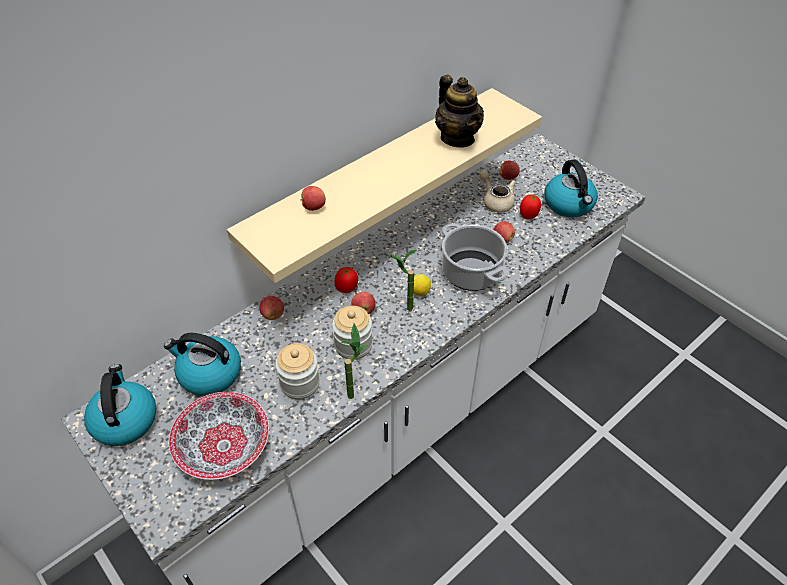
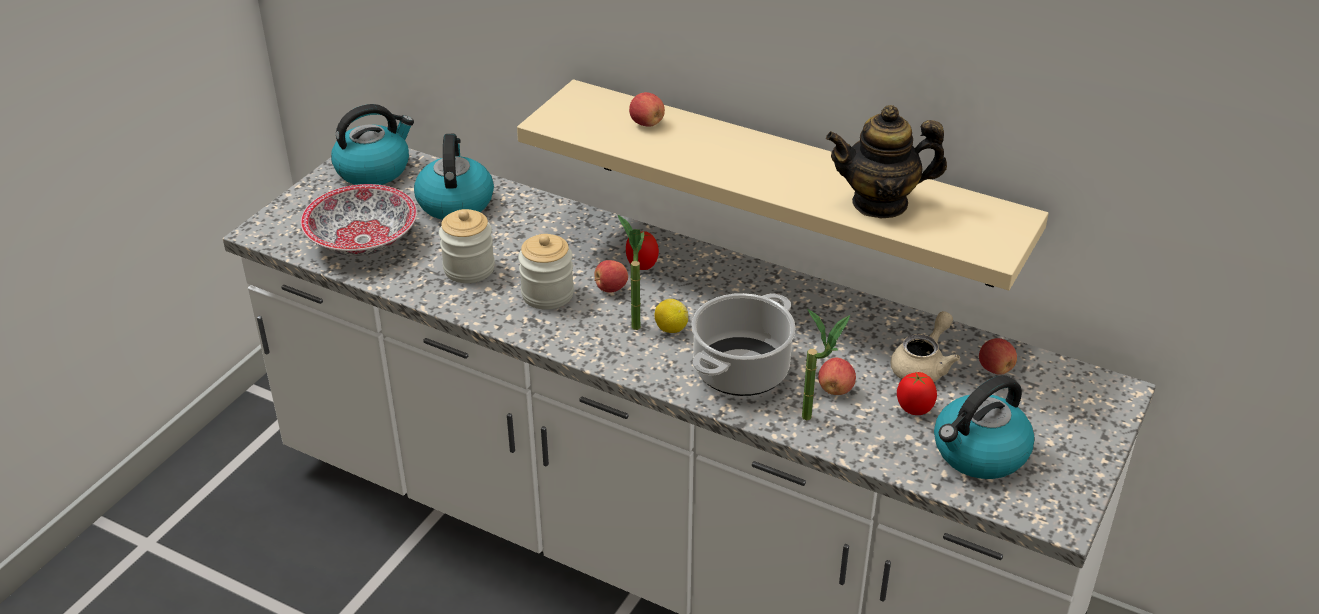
camera: 70 degrees right, 10 degrees down
(273, 315) = (565, 220): apple -> none
(354, 390) = (476, 312): potted plant -> potted plant (817, 418)
(457, 138) = (880, 203): teapot -> teapot turned 45 degrees clockwise

